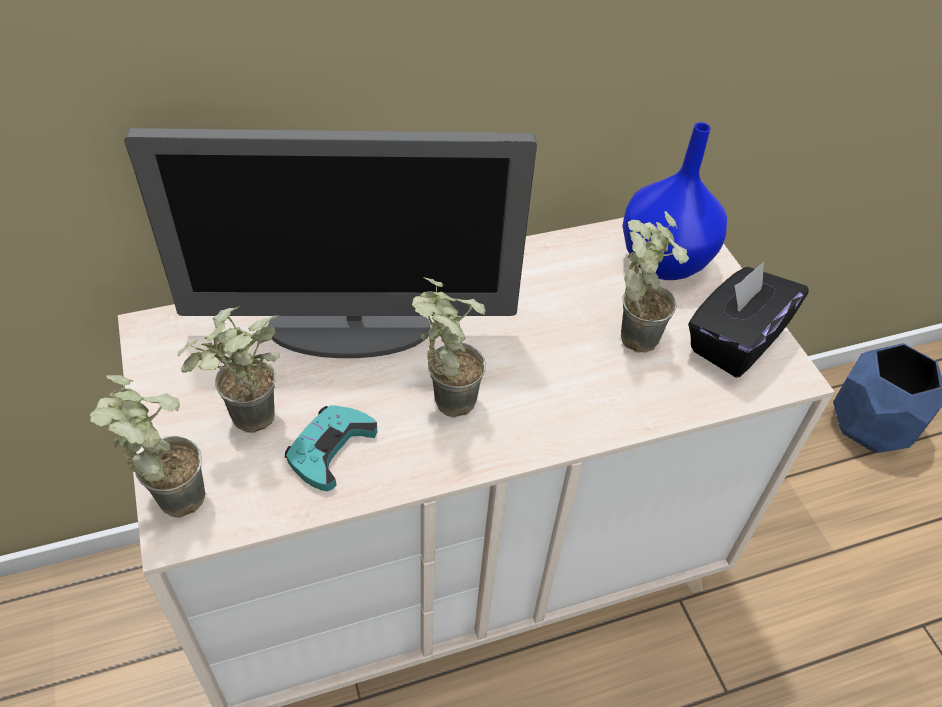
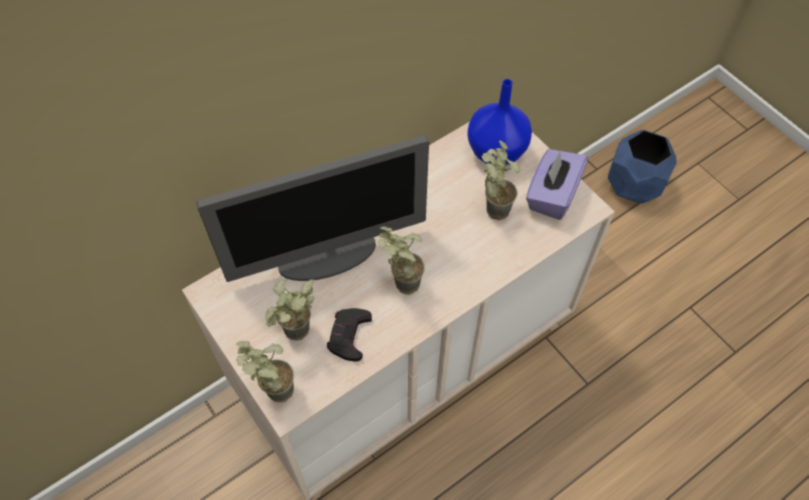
camera: 15 degrees left, 10 degrees up
(330, 449) = (349, 335): turquoise game controller -> black game controller
(734, 340) = (552, 195): black tissue box -> purple tissue box

